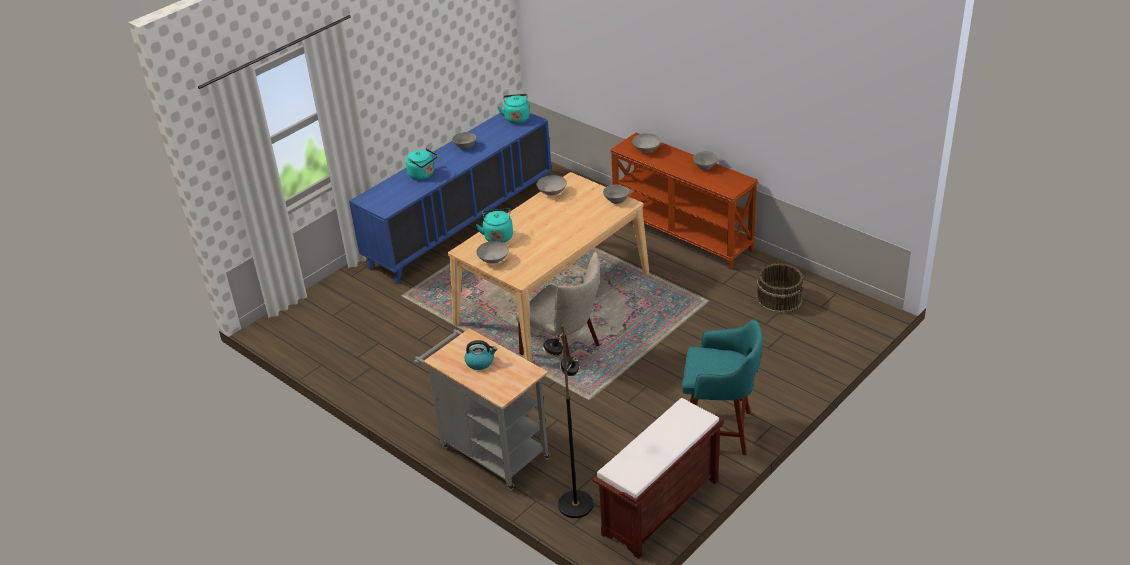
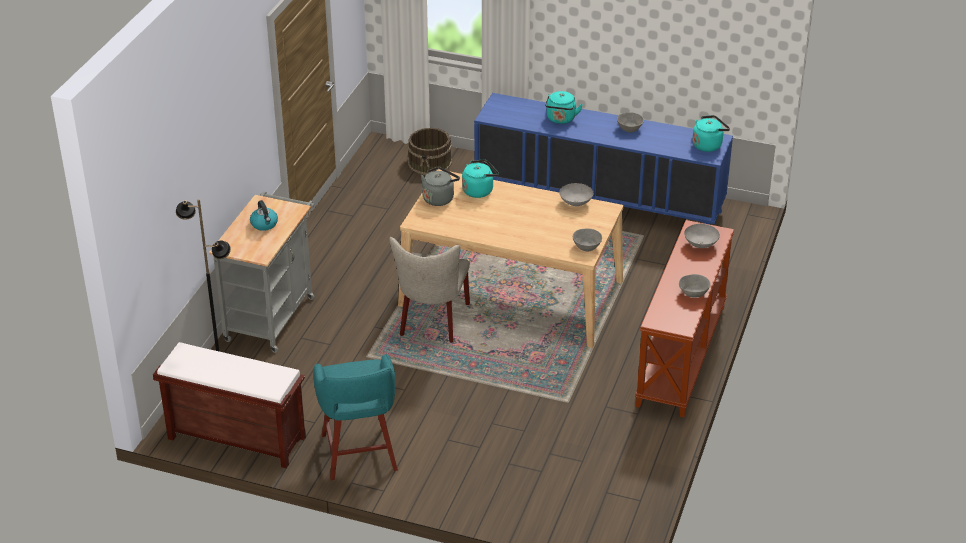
camera: 65 degrees right, 0 degrees up
(494, 260) = (439, 198): grey bowl -> grey kettle
(779, 299) = (602, 456): brown bucket -> brown bucket (430, 163)

